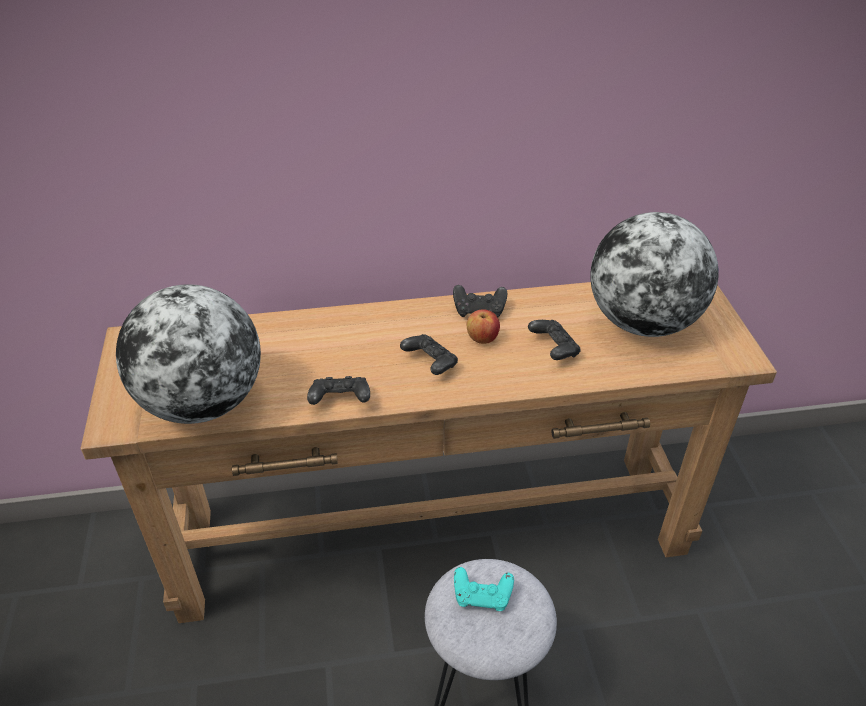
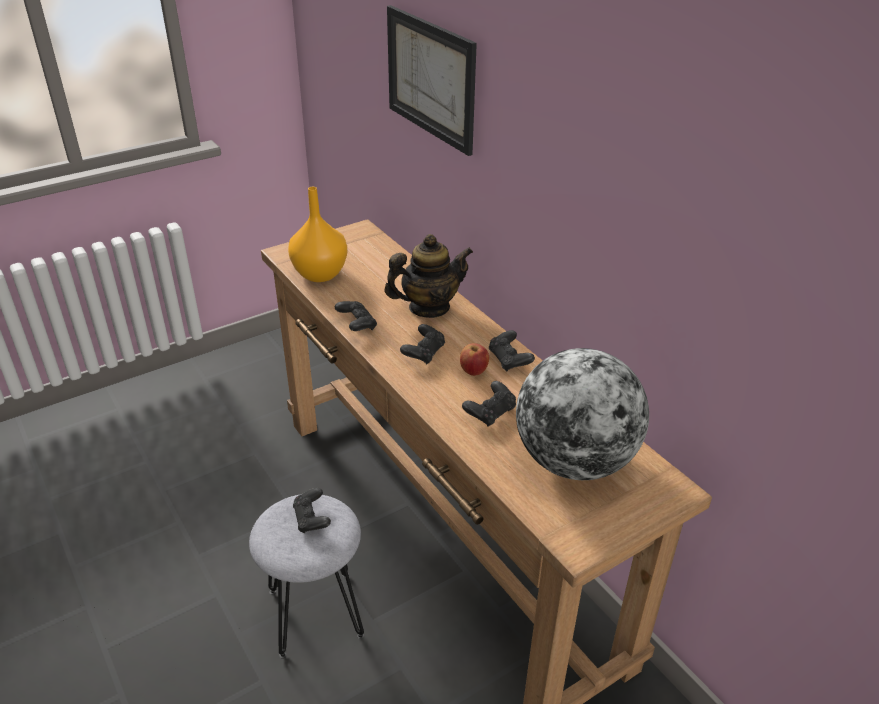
camera: 65 degrees right, 5 degrees down
(203, 402) = (321, 274): globe -> orange vase
(210, 83) = (431, 78): none -> picture
(349, 335) = (429, 308): none -> teapot
(482, 596) = (312, 519): turquoise game controller -> black game controller

